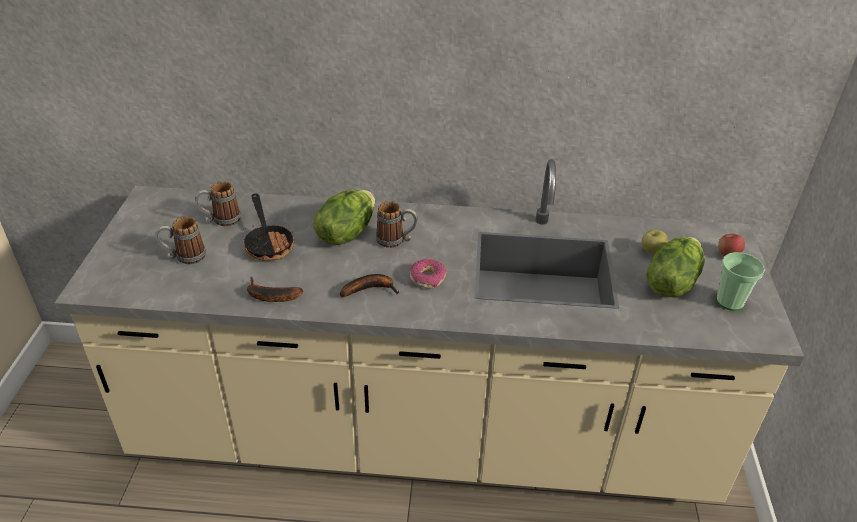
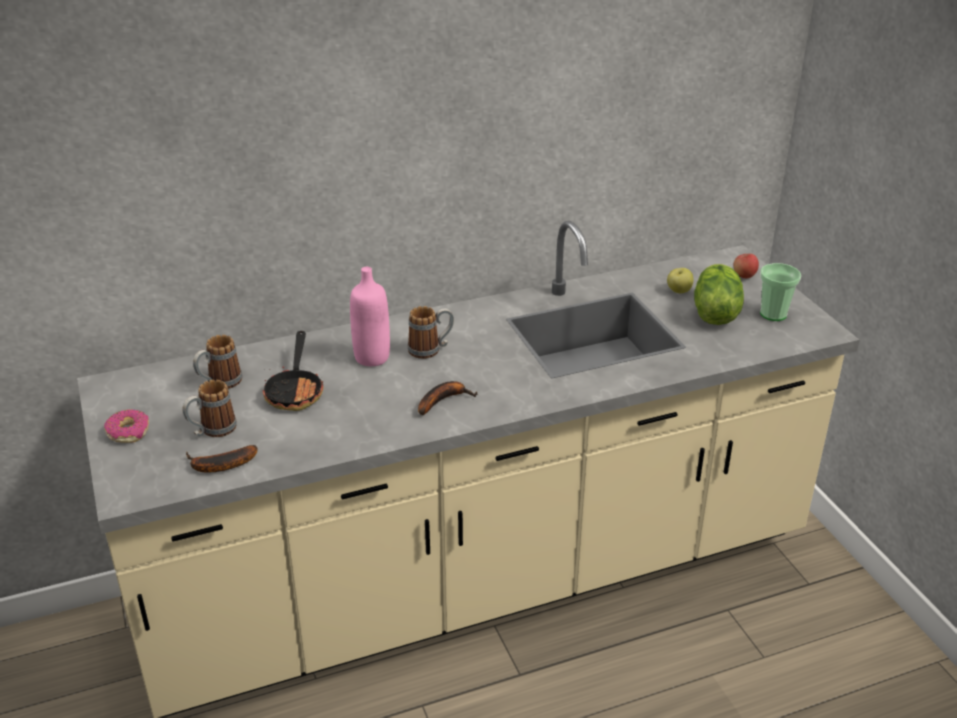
camera: 25 degrees left, 5 degrees down
(268, 243) = (296, 390): frying pan -> frying pan turned 45 degrees clockwise
(269, 296) = (343, 438): banana -> banana (219, 466)
(346, 233) = (372, 357): lettuce -> pink bottle
(428, 278) = (492, 374): donut -> donut (128, 432)

